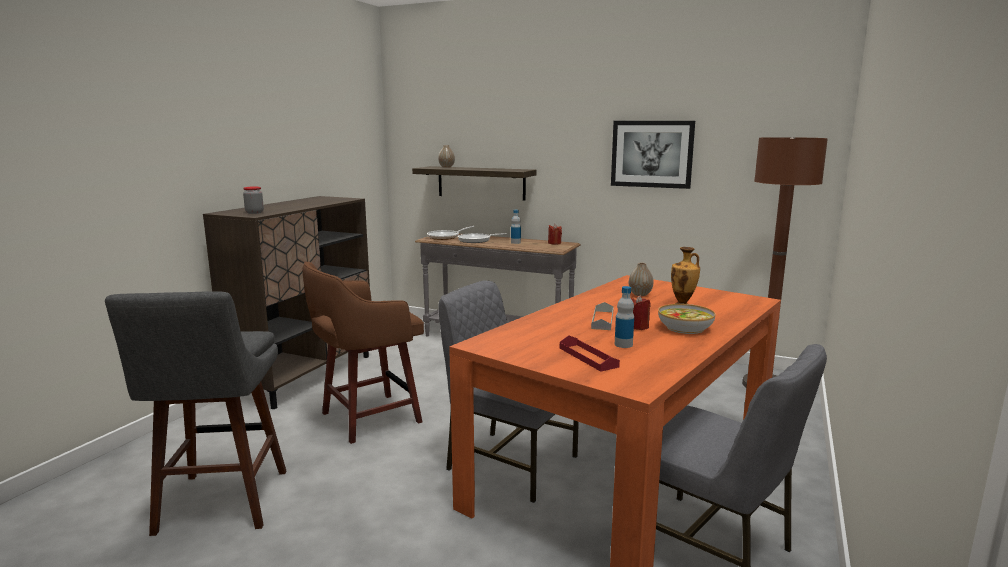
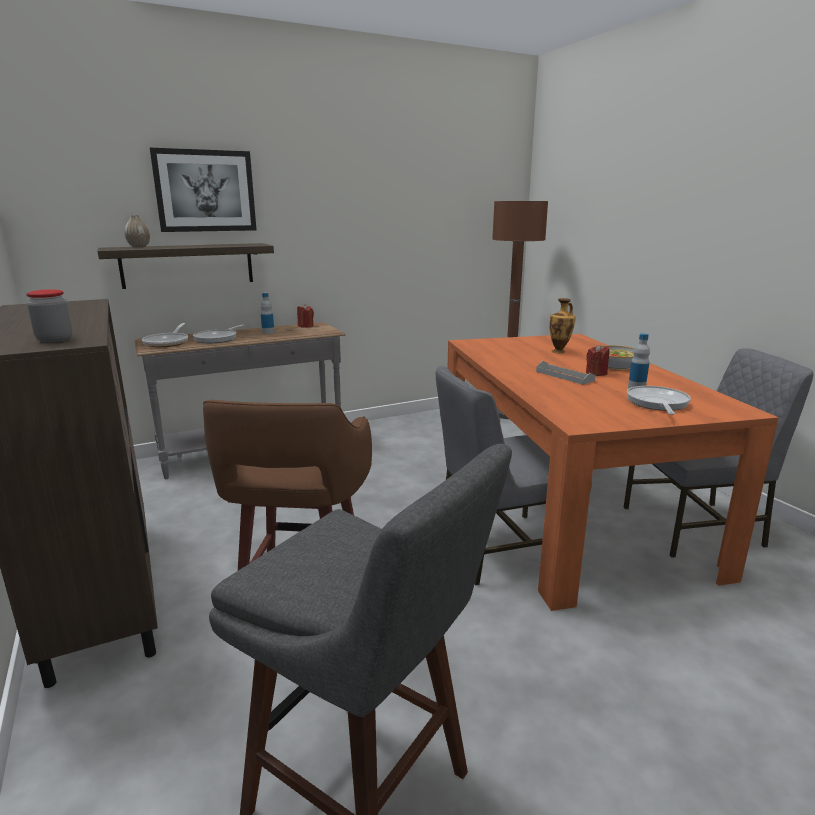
camera: 50 degrees left, 5 degrees up
(588, 357) = (657, 403): red tray -> frying pan
(640, 294) = (512, 351): vase -> none
(652, 154) = (386, 220): picture -> picture (205, 191)

